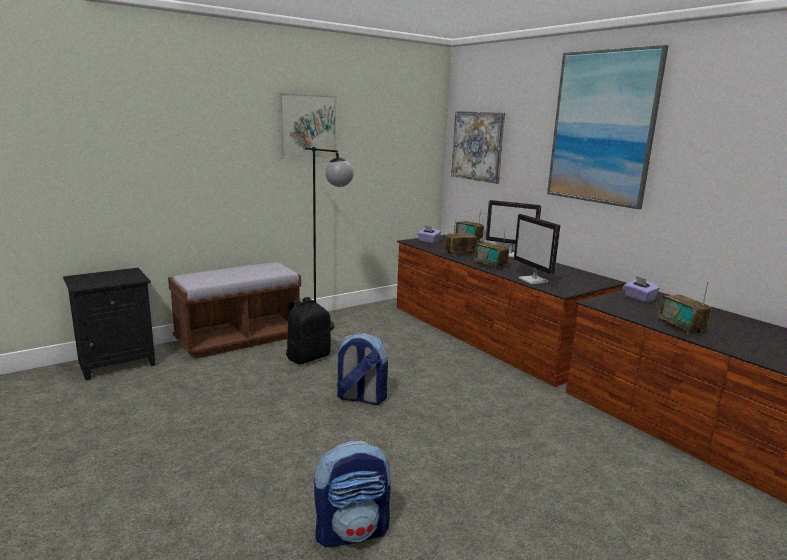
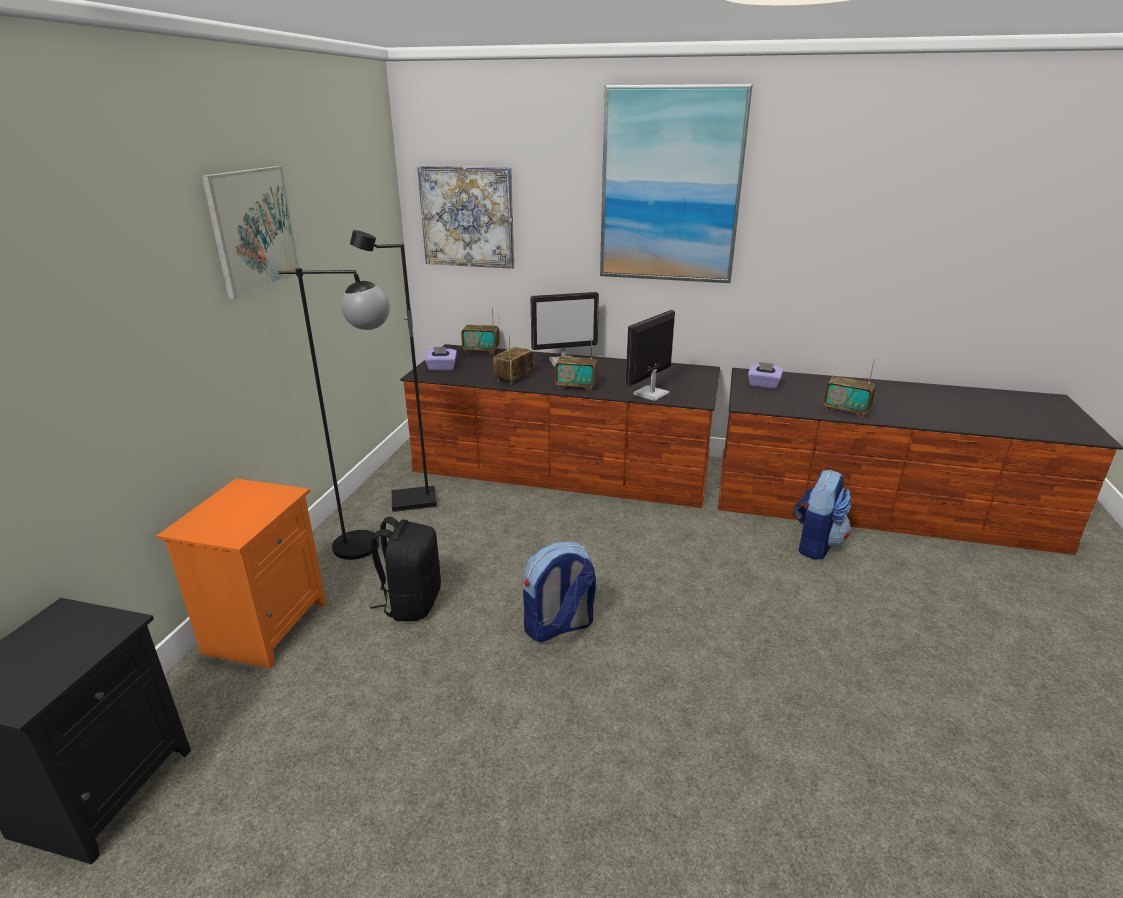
camera: 40 degrees left, 10 degrees up
(238, 339) = (265, 626): brown bench -> orange nightstand
(352, 531) = (789, 802): backpack -> backpack (815, 544)
(375, 320) = (413, 502): none -> black floor lamp
(533, 280) = (651, 394): monitor -> monitor turned 105 degrees clockwise

